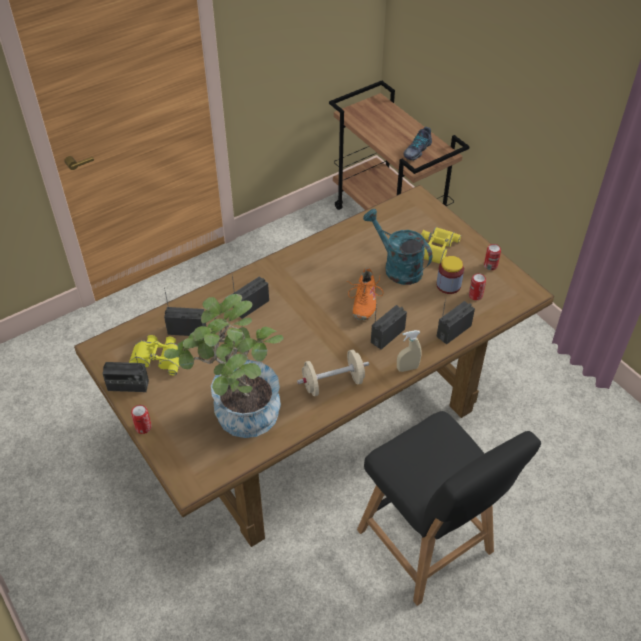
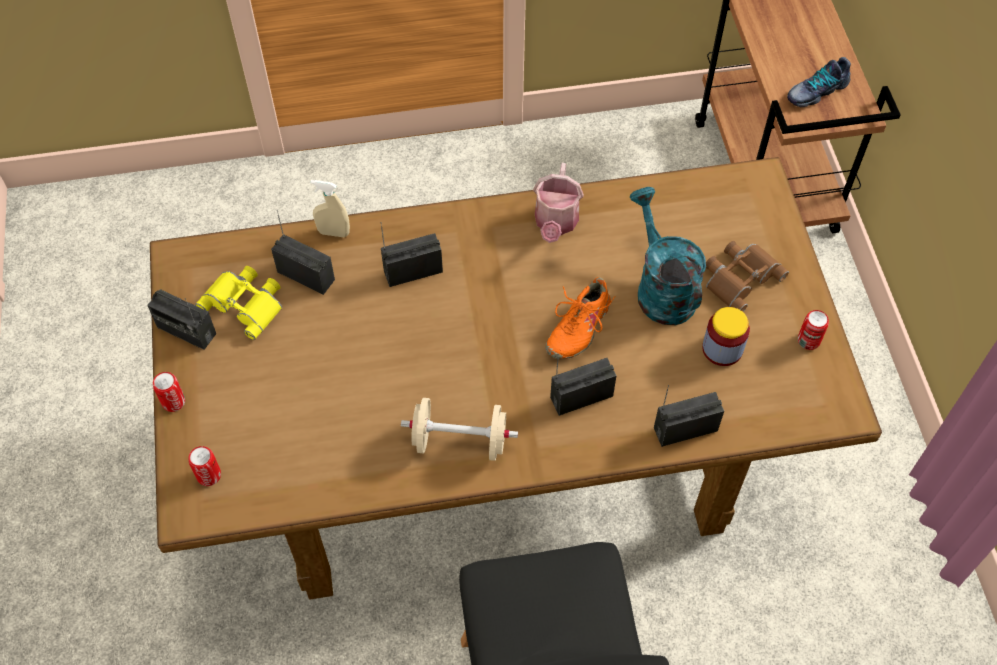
camera: 25 degrees right, 10 degrees up
(238, 416) = (303, 438): potted plant -> none
(319, 255) = (555, 223): none -> watering can
(407, 368) = (580, 462): beige spray bottle -> beige spray bottle (333, 232)
(435, 247) = (739, 277): yellow binoculars -> brown binoculars
(475, 295) = (754, 382): can -> can (209, 475)

